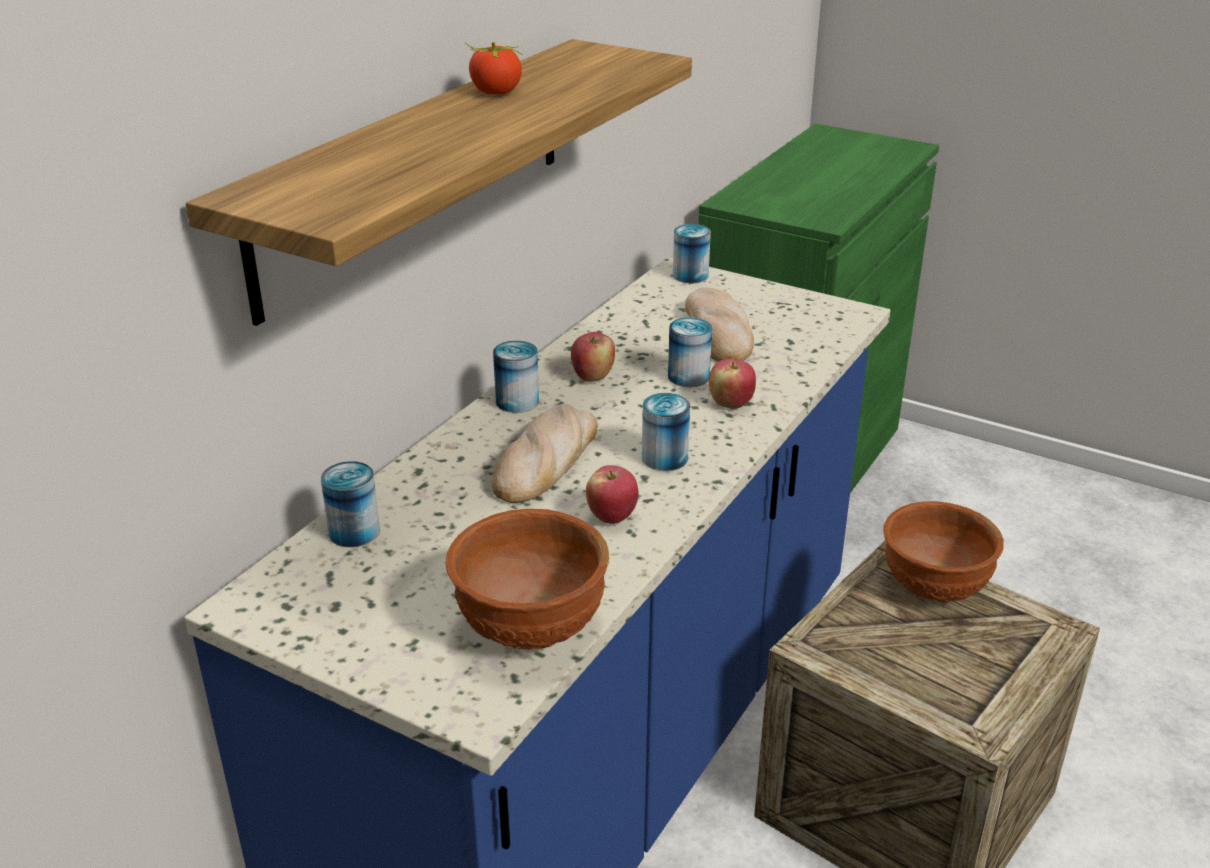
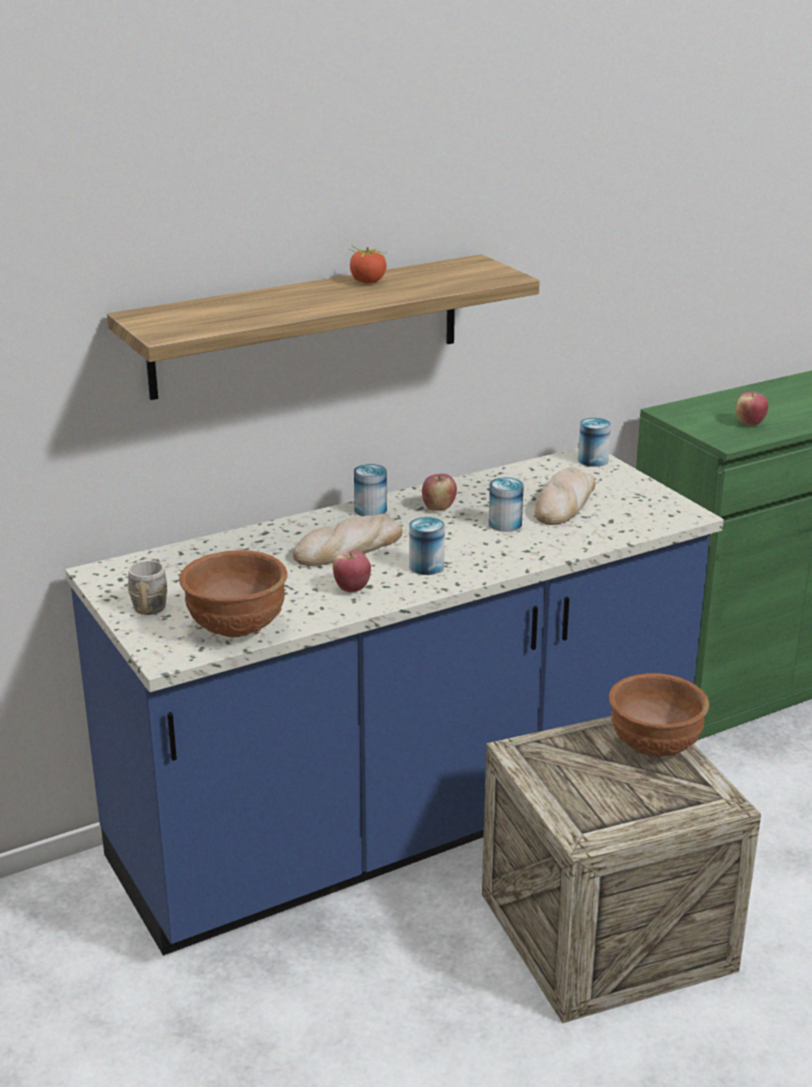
camera: 30 degrees right, 5 degrees down
(354, 532) = (194, 554): can -> none
(373, 630) = (152, 603): none -> grey mug
(730, 403) = (513, 547): apple -> apple (749, 423)

